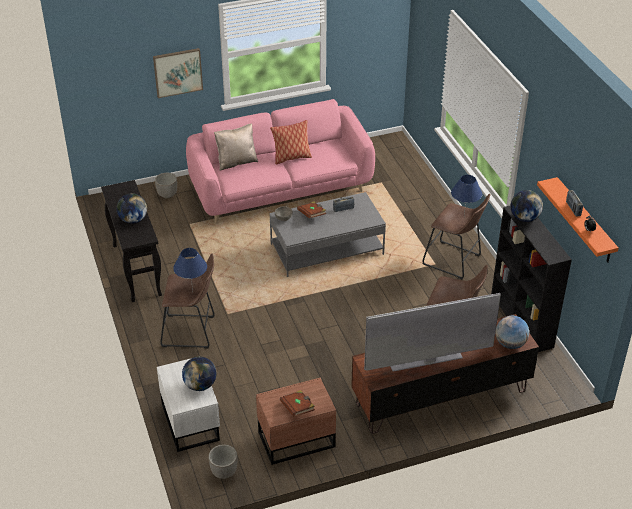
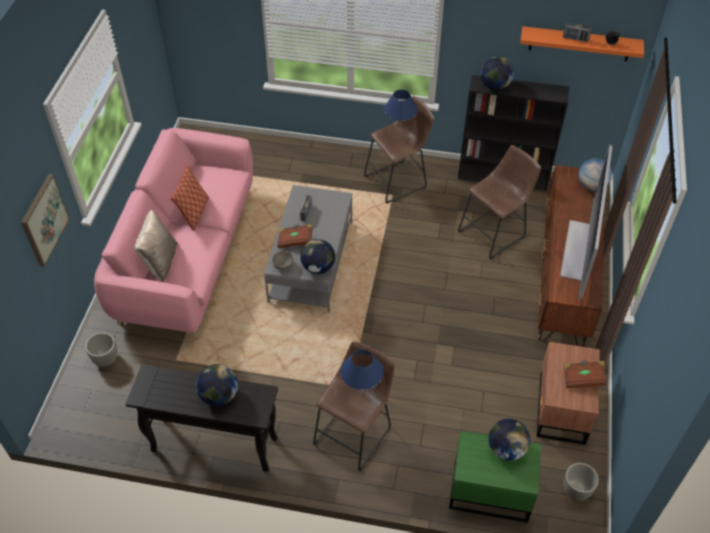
camera: 60 degrees left, 10 degrees up
(191, 421) = (489, 490): white nightstand -> green nightstand
(296, 235) = (318, 267): none -> globe

